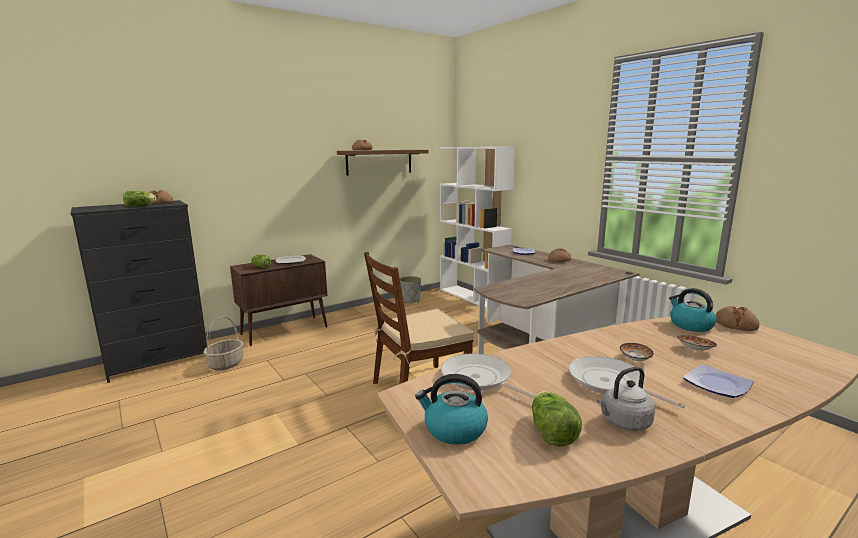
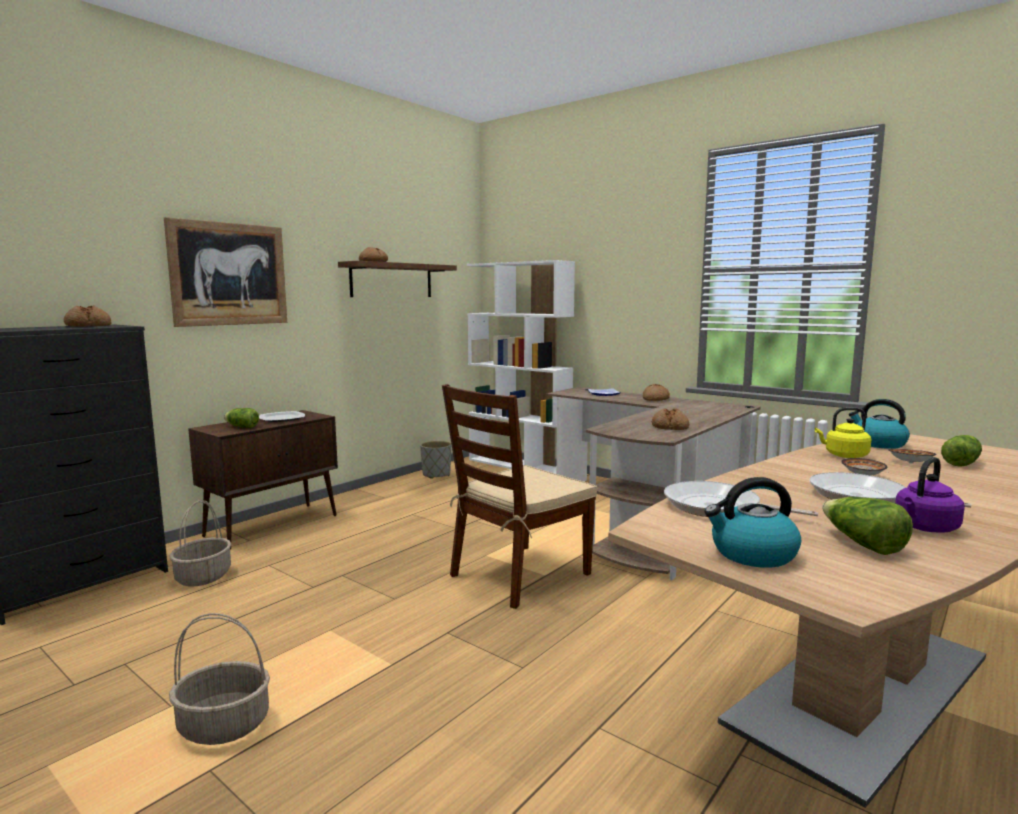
camera: 15 degrees left, 5 degrees down
(141, 206) = (68, 328): lettuce -> lettuce (962, 462)
(182, 469) = (225, 725): none -> basket
(256, 164) = (229, 274): none -> picture
(624, 423) = (924, 528): grey kettle -> purple kettle
(643, 336) = (844, 455): none -> yellow kettle
(718, 385) = (971, 489): plate -> none
(735, 325) = (921, 440): bread -> bread (670, 427)

